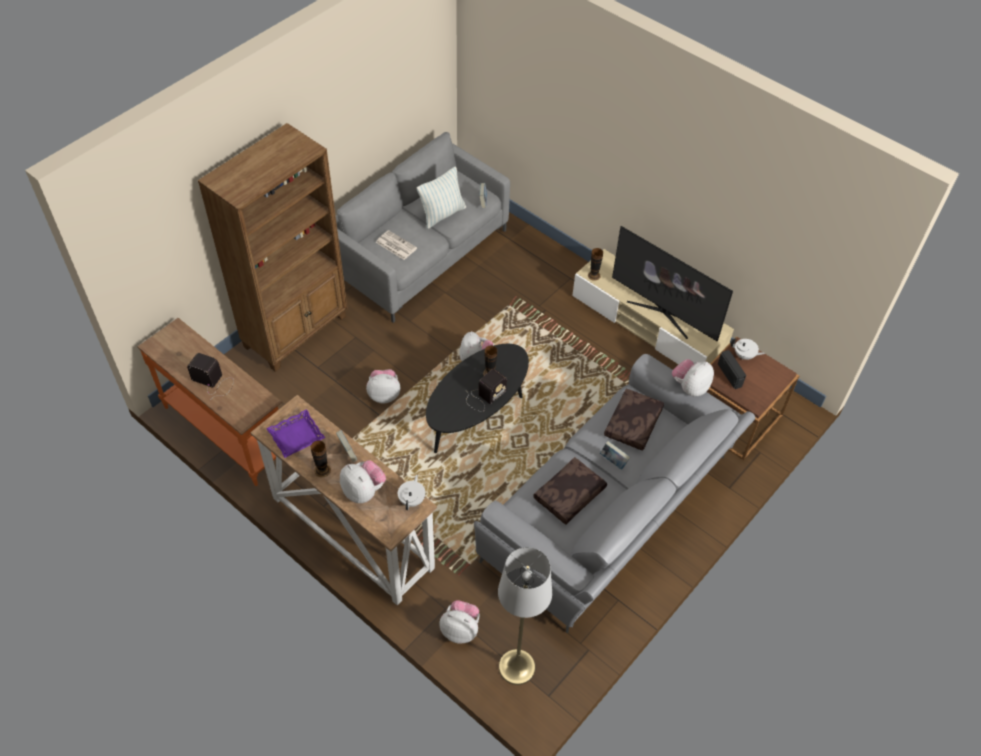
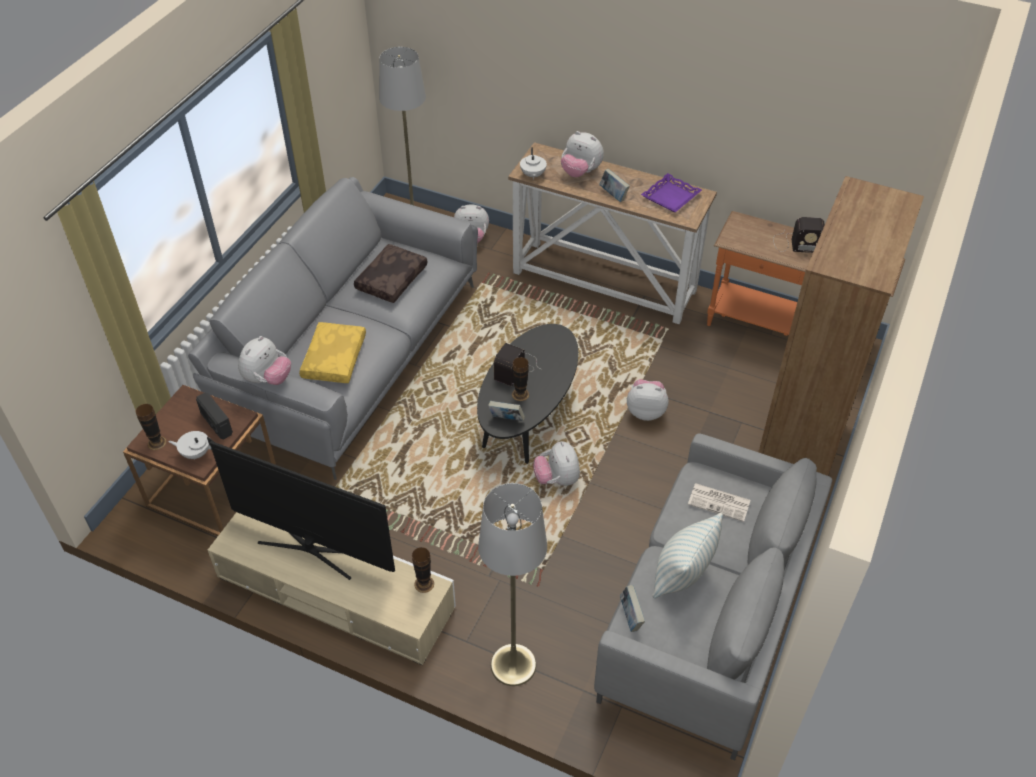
camera: 165 degrees right, 5 degrees down
(322, 470) = (628, 178): vase -> vase (157, 442)
(384, 394) = (646, 411): plush toy -> plush toy turned 150 degrees counterclockwise
(546, 260) = (513, 665): none -> grey floor lamp
(613, 461) = (351, 318): book -> book (506, 419)
(634, 424) = (333, 358): brown pillow -> yellow pillow

